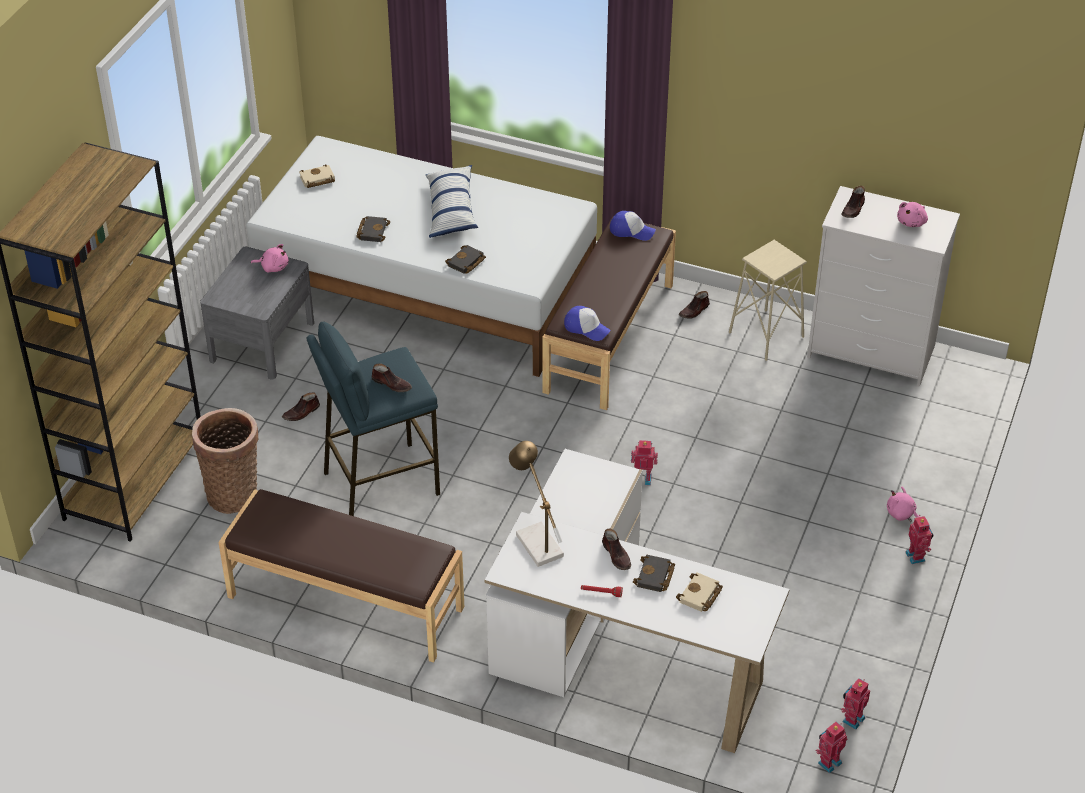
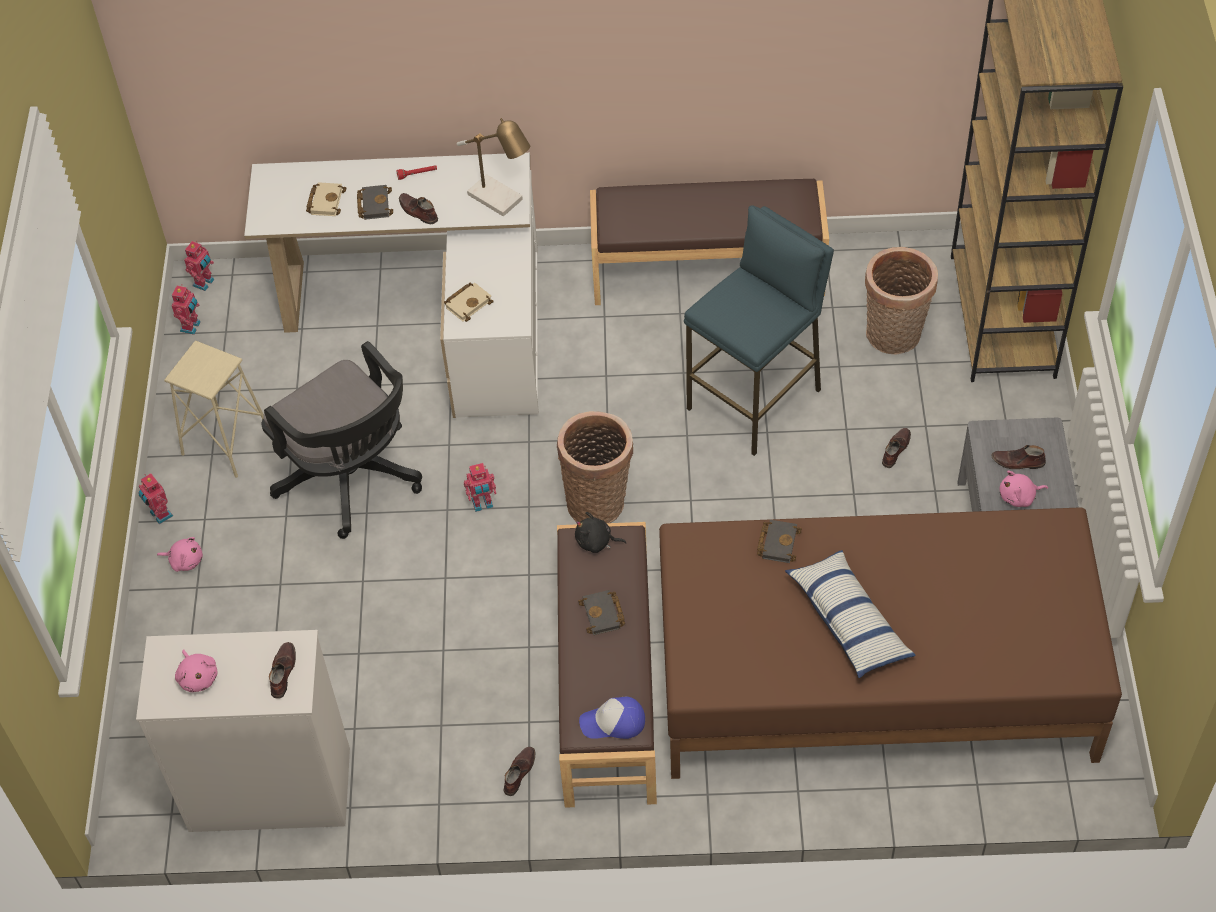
camera: 160 degrees right, 10 degrees up
(317, 180) = (1054, 608): beige book -> beige book (468, 303)
(372, 231) = (923, 549): black book -> black book (604, 615)
(392, 384) = (737, 304): brown shoe -> brown shoe (1017, 462)
(425, 288) = (875, 678): white bed -> brown bed
(550, 451) = (598, 500): none -> basket
(586, 328) = (596, 542): cap -> black plush toy
(742, 530) = (353, 480): none -> black office chair
(766, 335) = (412, 766): beige stool -> beige stool (226, 442)
(912, 222) = (198, 677): pink plush toy -> pink plush toy turned 135 degrees clockwise

